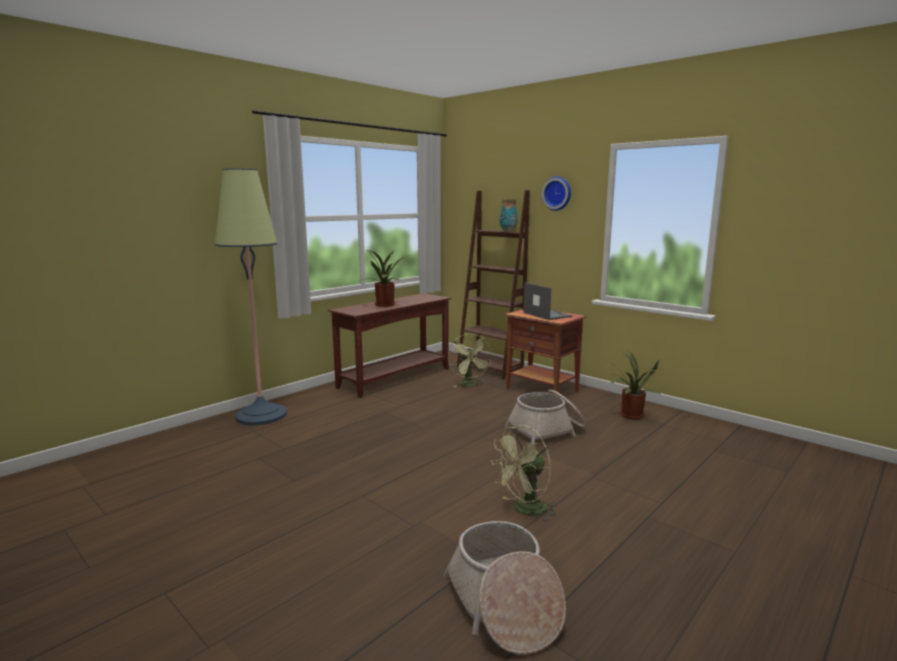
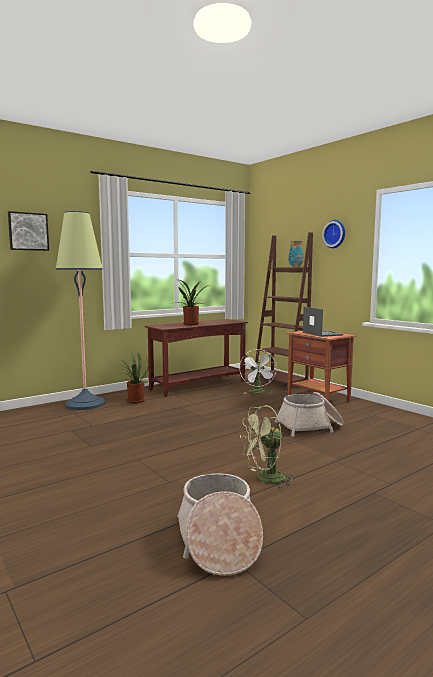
camera: 10 degrees right, 5 degrees down
(172, 194) = (28, 231): none -> picture
(470, 385) = (258, 393): green fan -> white fan
(629, 415) = (389, 420): potted plant -> potted plant (134, 401)

